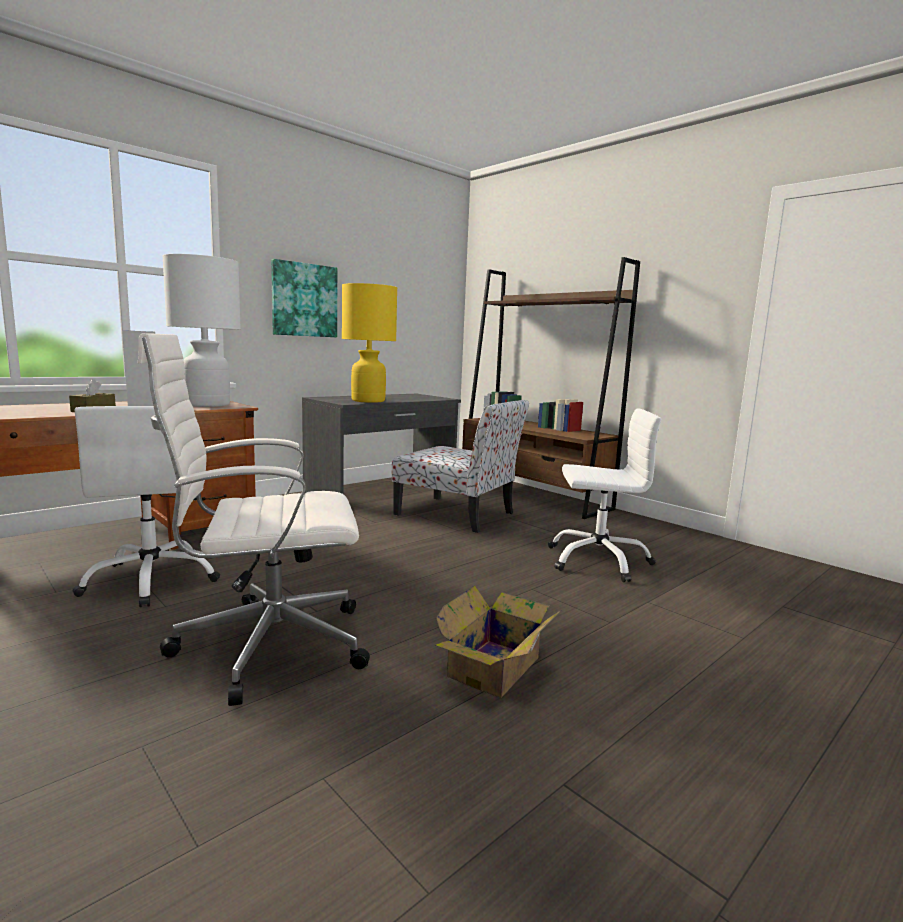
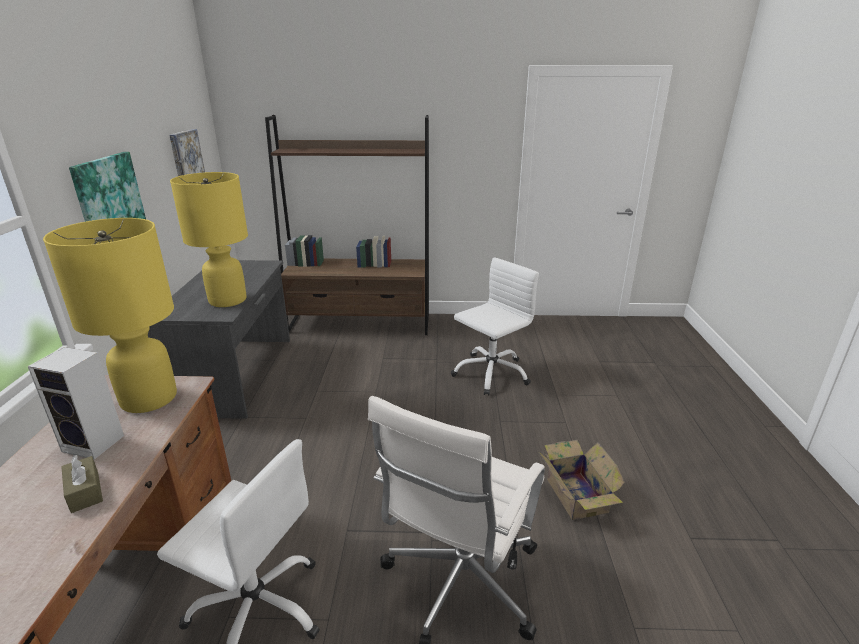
camera: 45 degrees left, 15 degrees up
(207, 404) = (149, 399): white table lamp -> yellow table lamp
(412, 297) = (185, 157): none -> picture
(457, 514) = (347, 374): chair -> none

